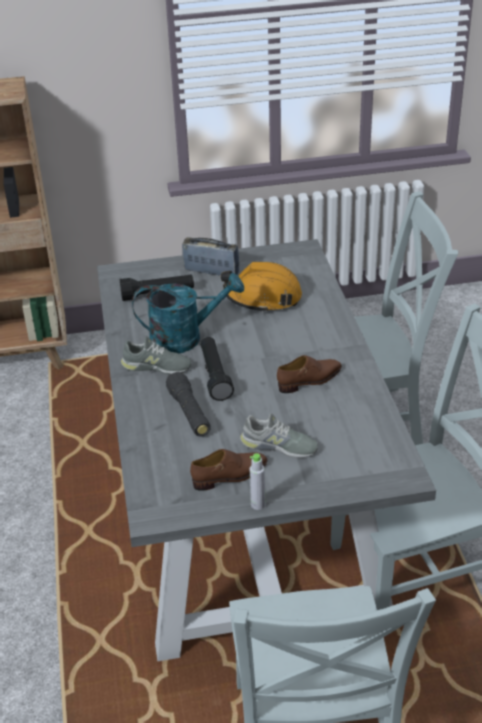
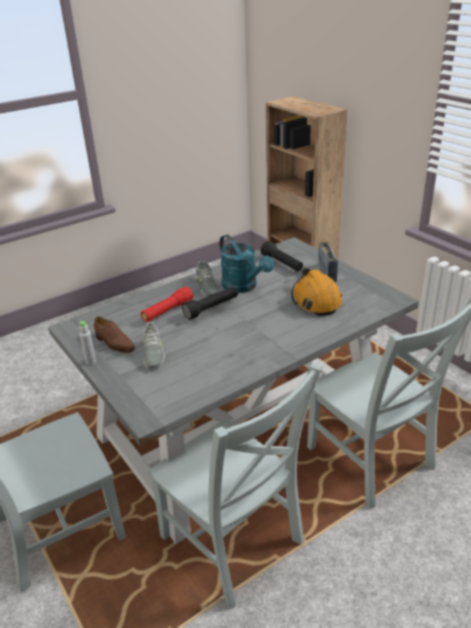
camera: 65 degrees right, 5 degrees down
(189, 413) = (167, 311): black flashlight -> red flashlight
(310, 380) = (233, 346): brown shoe -> none

